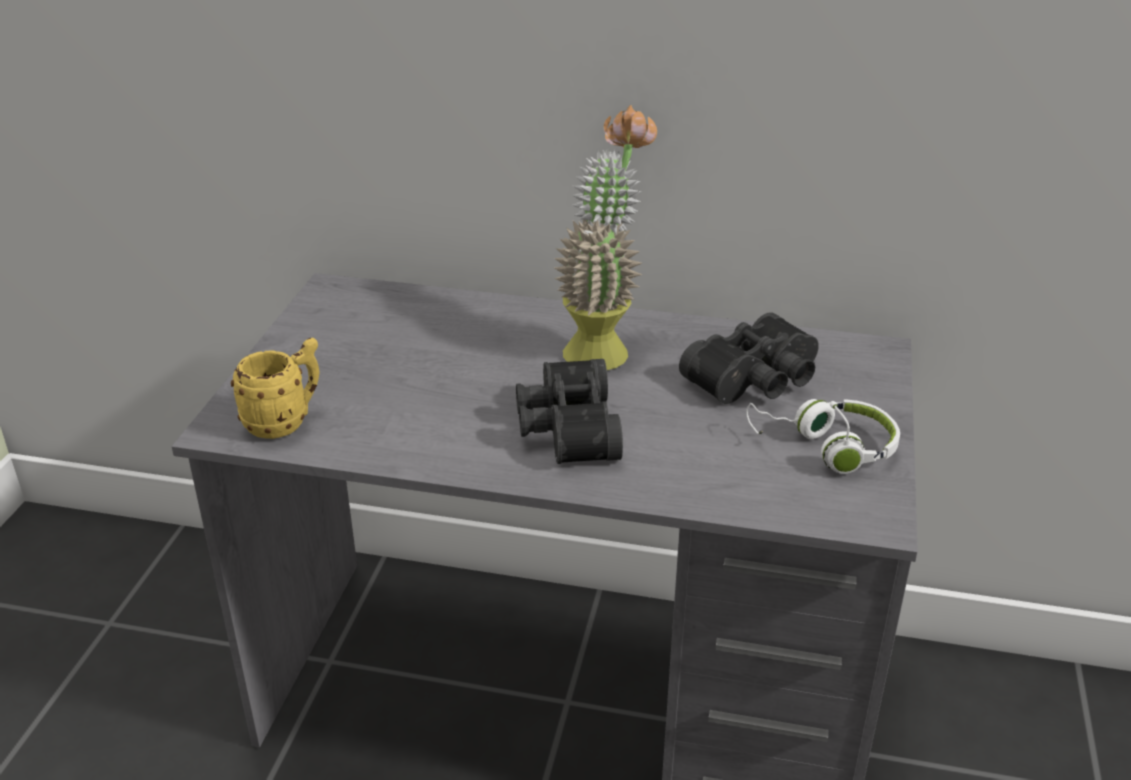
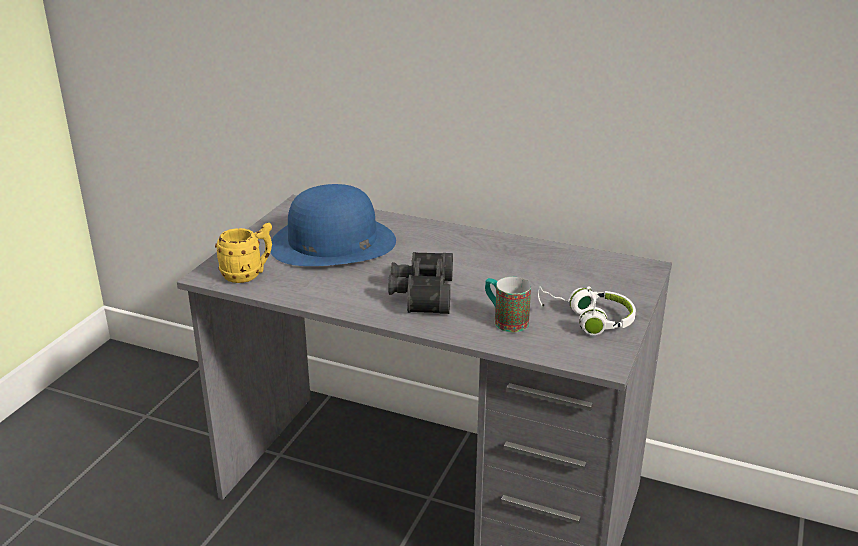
camera: 10 degrees right, 5 degrees down
(402, 352) = (332, 243): none -> blue hat
(603, 346) = (462, 250): potted plant -> none
(706, 461) = (505, 320): none -> mug
(757, 380) = (556, 278): black binoculars -> none

